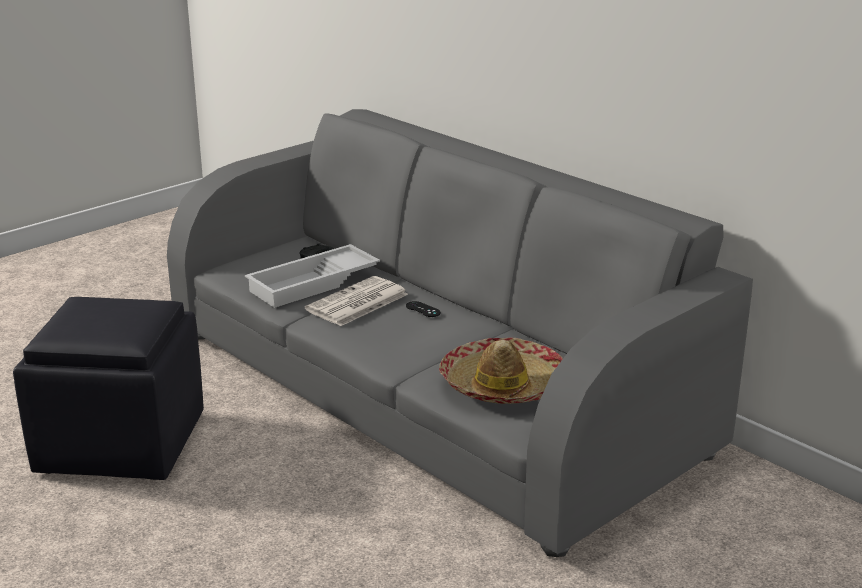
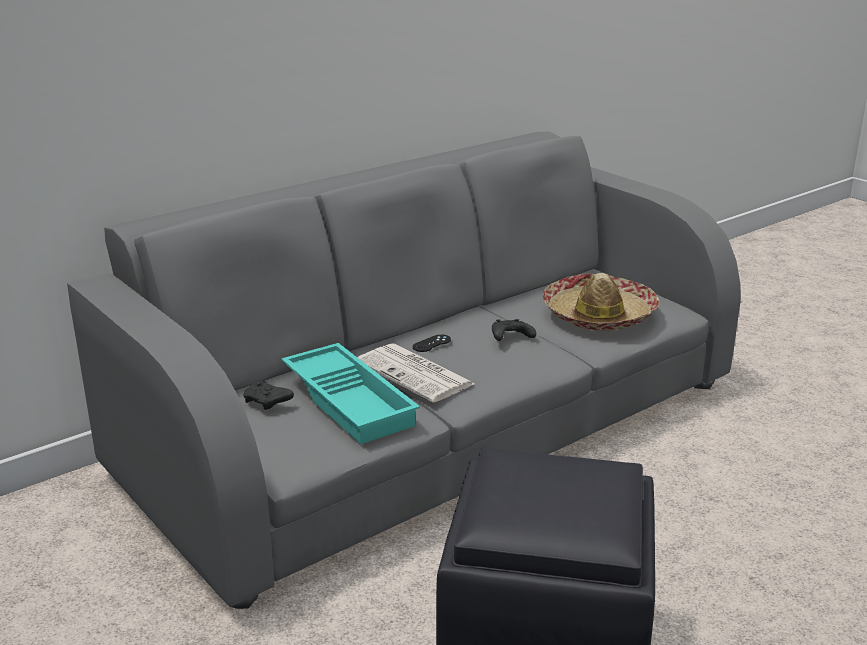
camera: 85 degrees left, 0 degrees up
(313, 284) = (351, 401): white tray -> turquoise tray
(434, 339) = (510, 338): none -> black game controller

